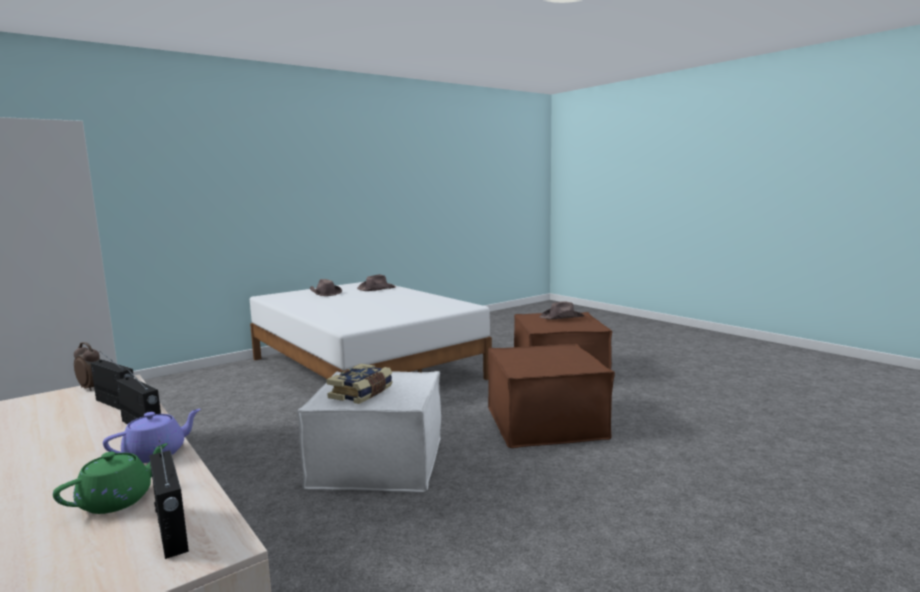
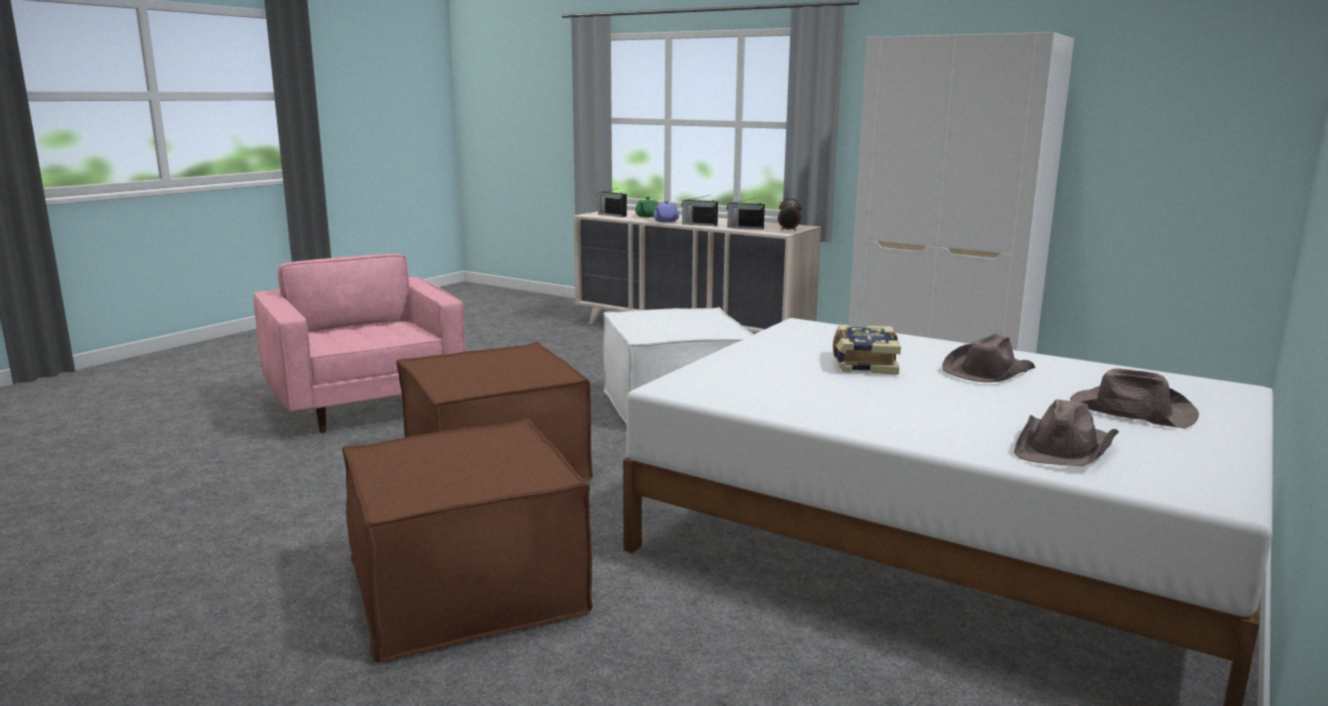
camera: 160 degrees right, 5 degrees up
(362, 393) = (678, 315): book -> book (863, 363)
(562, 317) = (452, 469): brown hat -> brown hat (987, 371)
(680, 507) = (365, 405): none -> pink armchair

